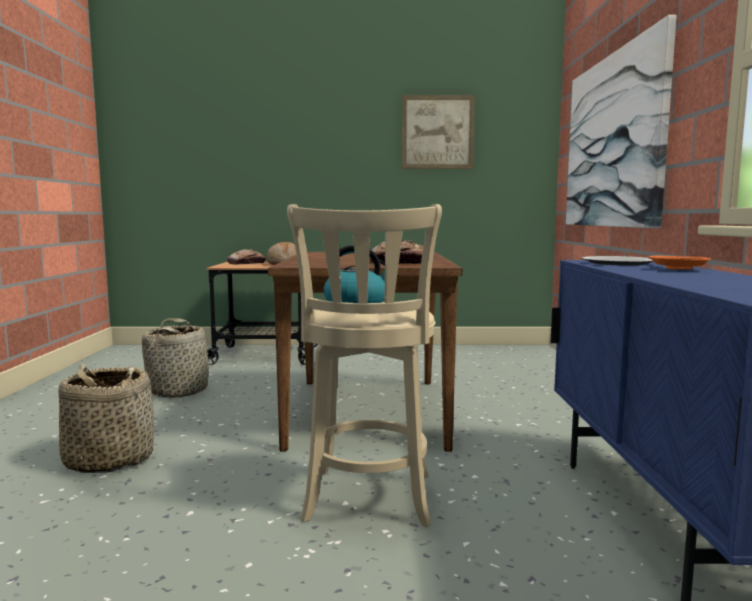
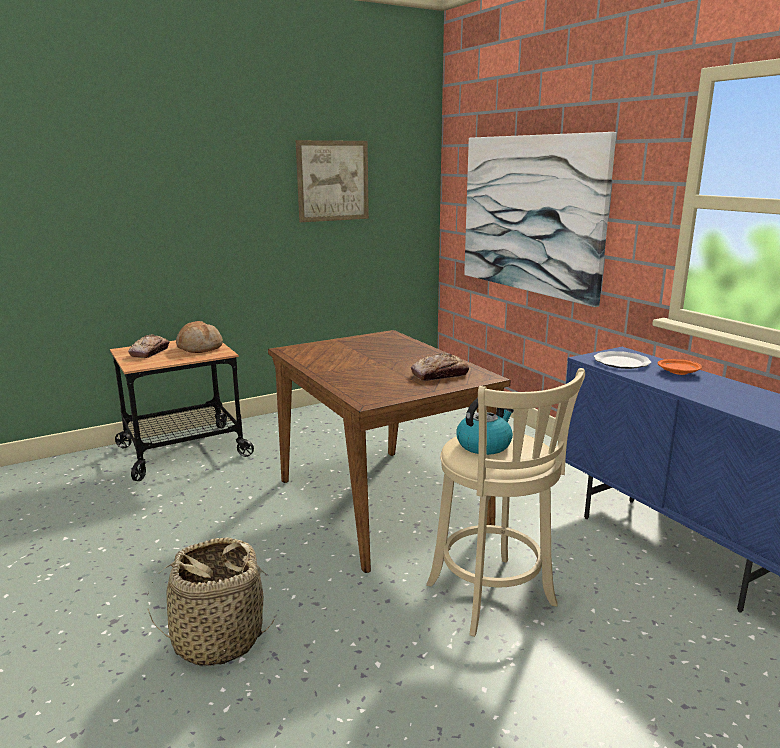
camera: 30 degrees left, 10 degrees up
(179, 390) = (158, 528): basket -> none

